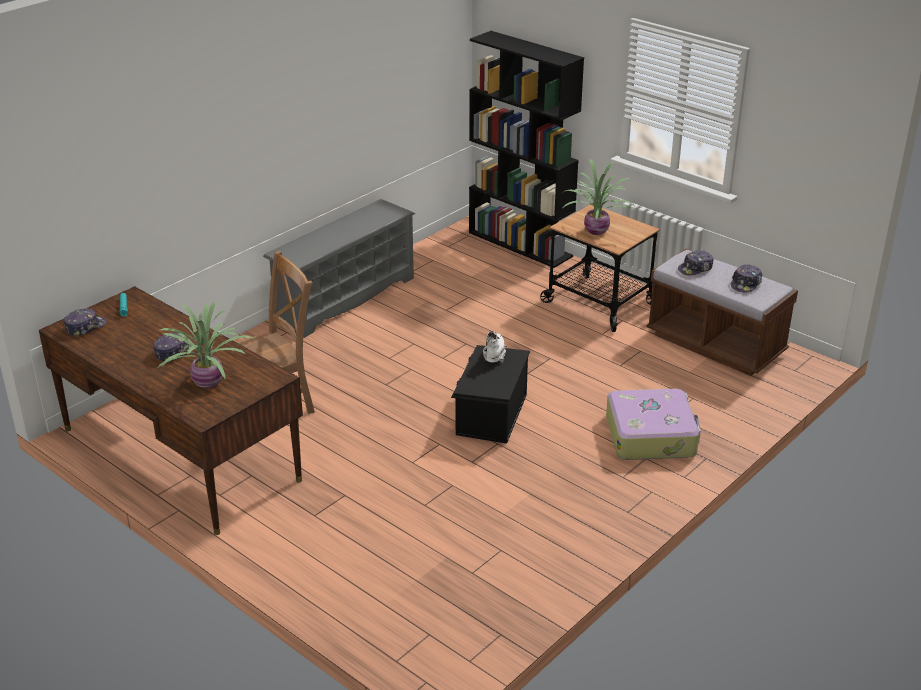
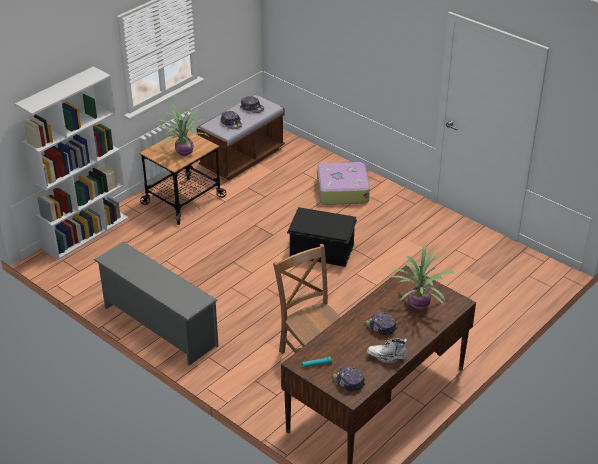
camera: 90 degrees left, 5 degrees up
(494, 355) = (303, 221): white boot -> white boot (386, 357)
(521, 244) = (86, 233): black bookcase -> white bookcase

